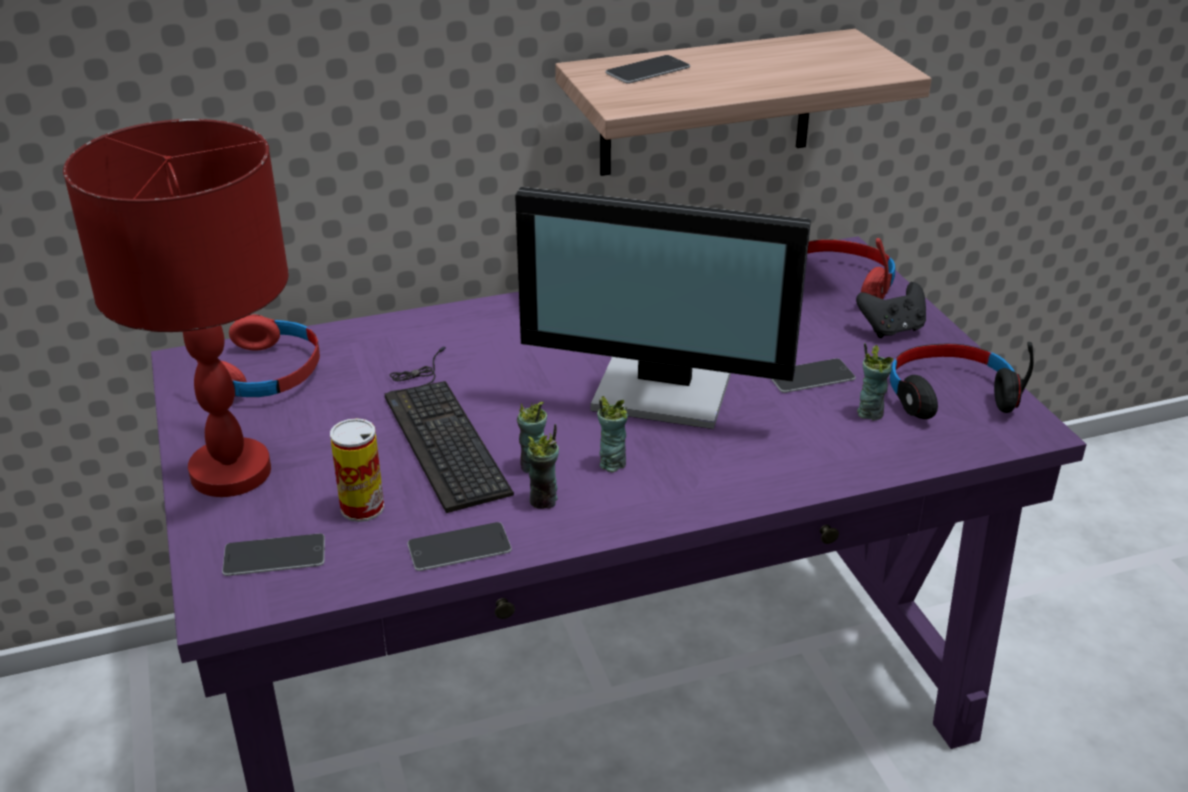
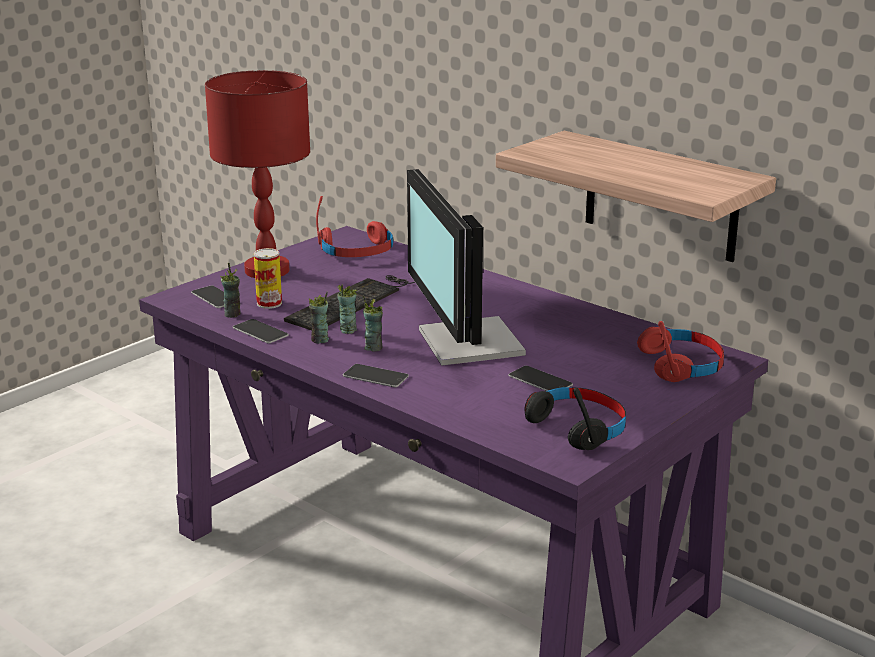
camera: 60 degrees right, 10 degrees down
(648, 70) = (588, 147): phone -> phone (375, 376)
(870, 412) = (520, 406): cup -> cup (232, 314)
(892, 329) = (641, 394): black game controller -> none

